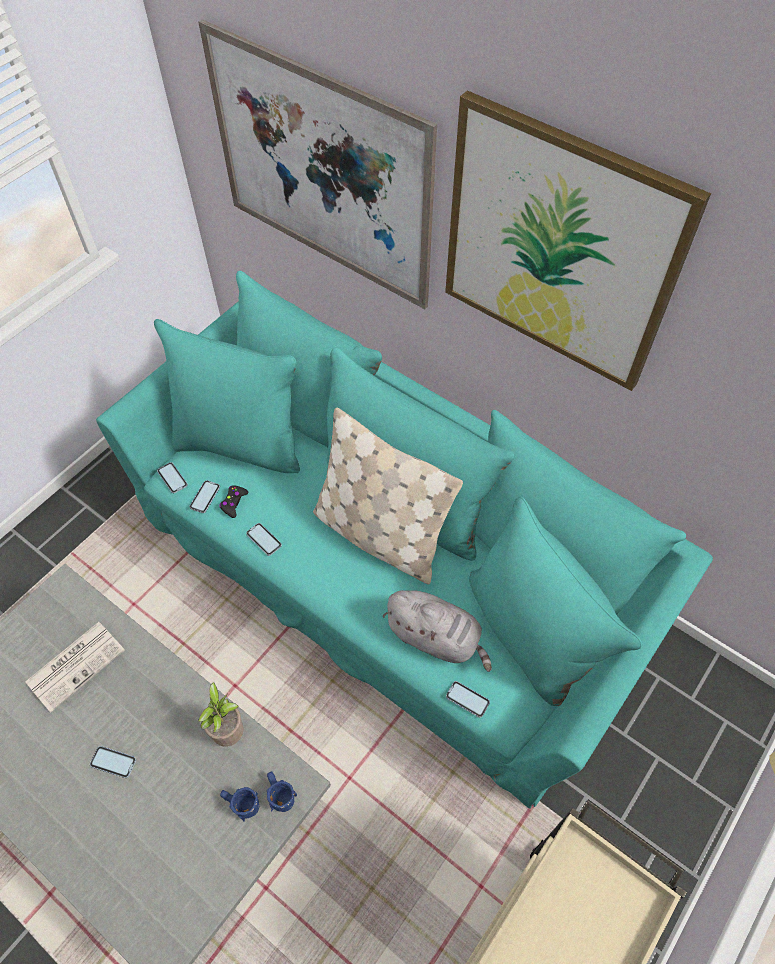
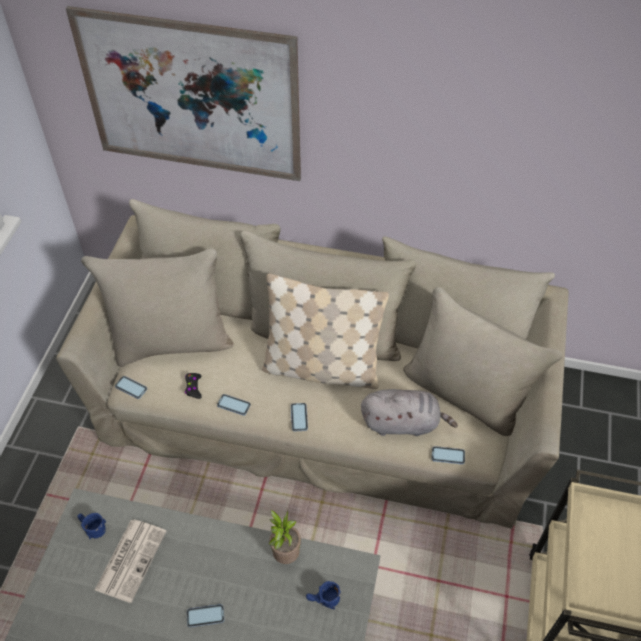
camera: 25 degrees left, 5 degrees down
(205, 497) = (167, 392): phone -> phone (299, 417)
(278, 794) = (347, 580): blue mug -> blue mug (91, 529)
(387, 571) = (320, 405): turquoise sofa -> beige sofa
(558, 248) = (408, 100): picture -> none

